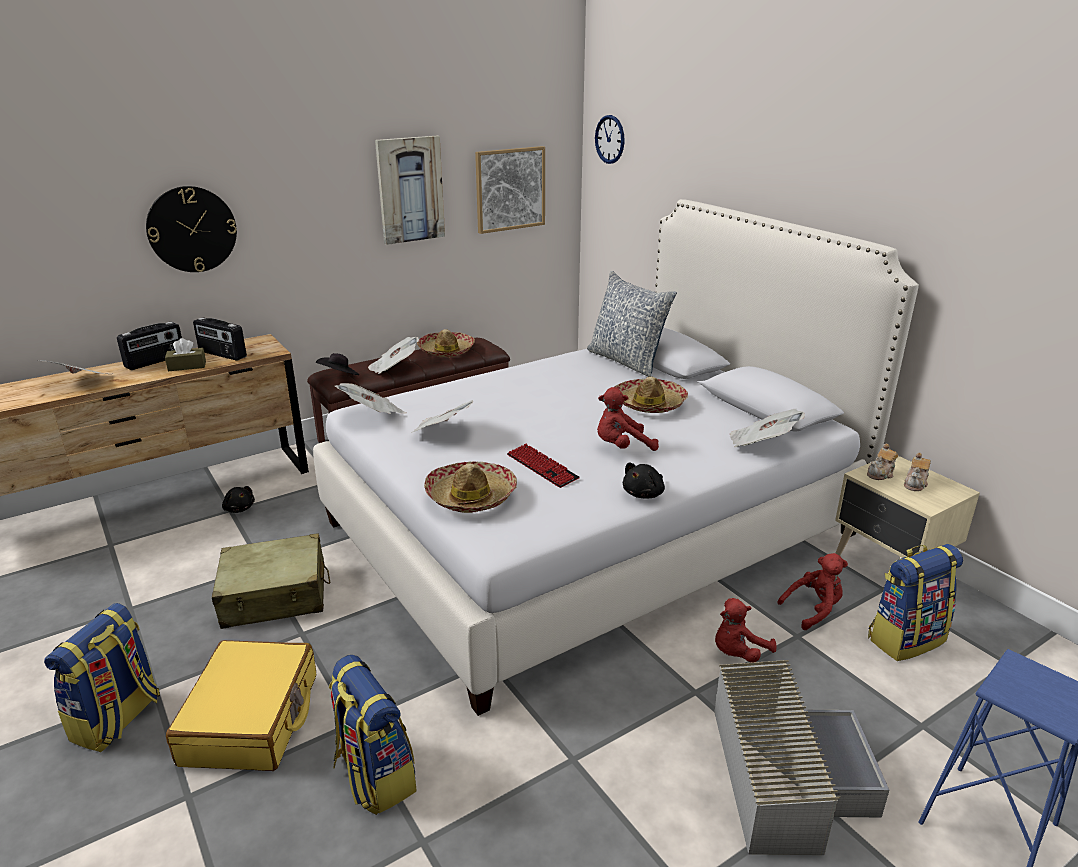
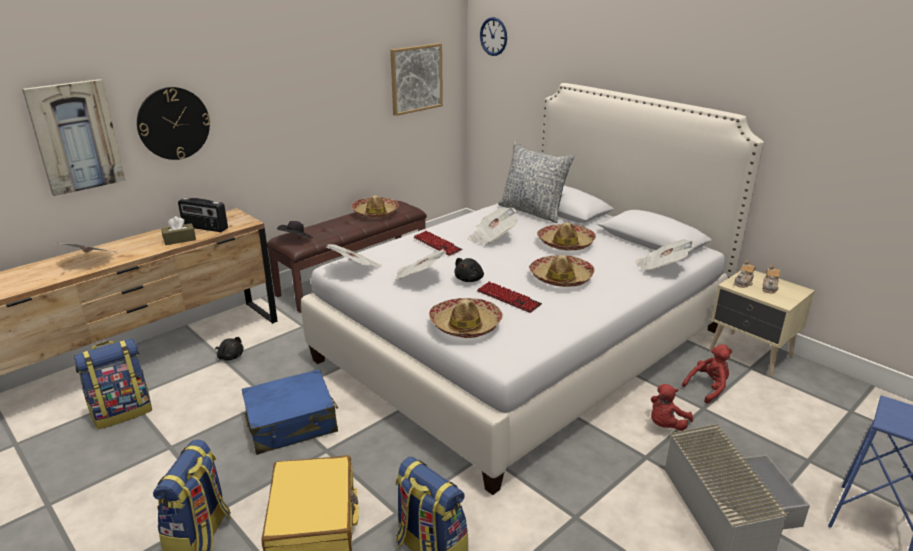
camera: 10 degrees left, 0 degrees up
(155, 361) = (149, 237): radio -> none
(275, 596) = (292, 423): beige suitcase -> blue suitcase
(394, 368) = (339, 230): newspaper -> newspaper (492, 238)
(410, 190) = (342, 82): picture -> picture (76, 137)
(486, 393) = (437, 244): none -> keyboard
(622, 447) = (561, 278): red plush toy -> hat
(644, 494) = (594, 311): black plush toy -> black plush toy (470, 279)
(905, 638) = (777, 401): backpack -> backpack (122, 412)

